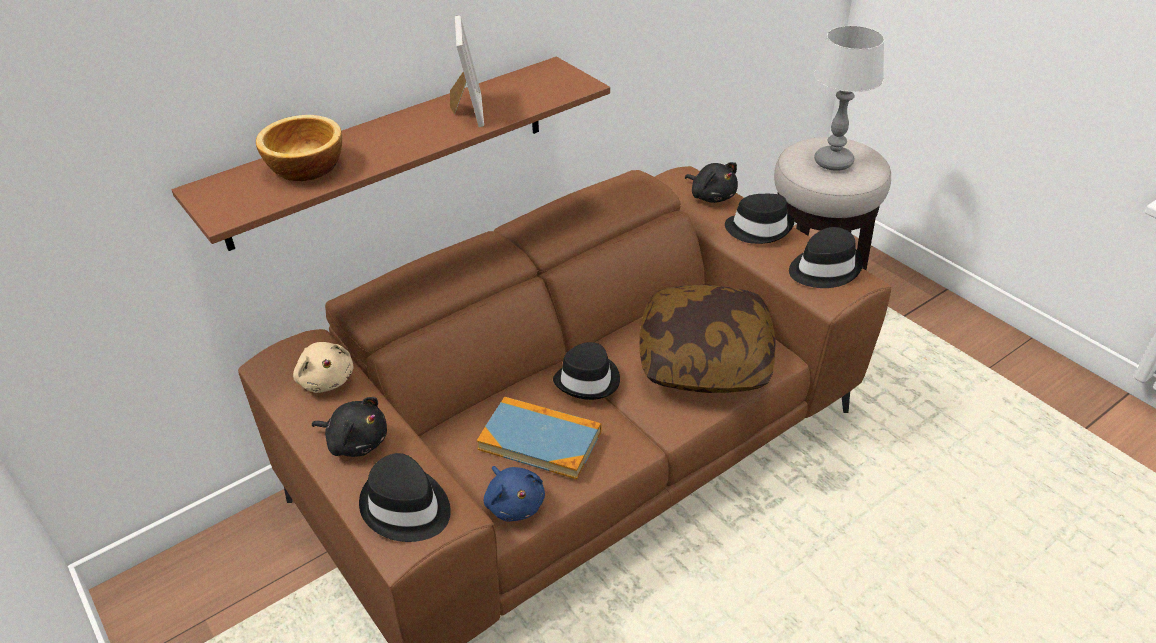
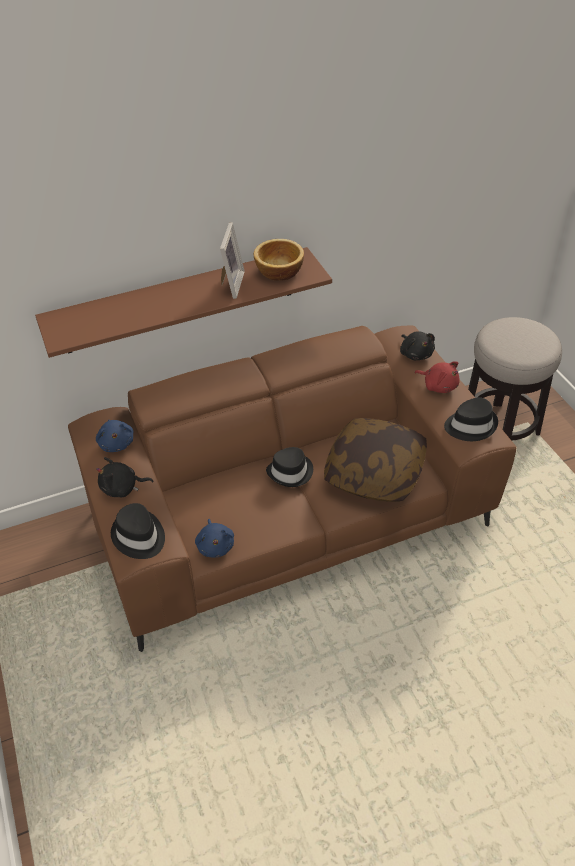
camera: 15 degrees right, 5 degrees up
(304, 167) = (116, 312): bowl -> bowl (278, 271)
(326, 379) = (116, 443): beige plush toy -> blue plush toy
(356, 441) = (122, 488): black plush toy -> black plush toy turned 135 degrees clockwise
(540, 440) = (244, 507): book -> none
(759, 228) = (439, 385): black hat -> red plush toy
(832, 162) = (516, 341): table lamp -> none

